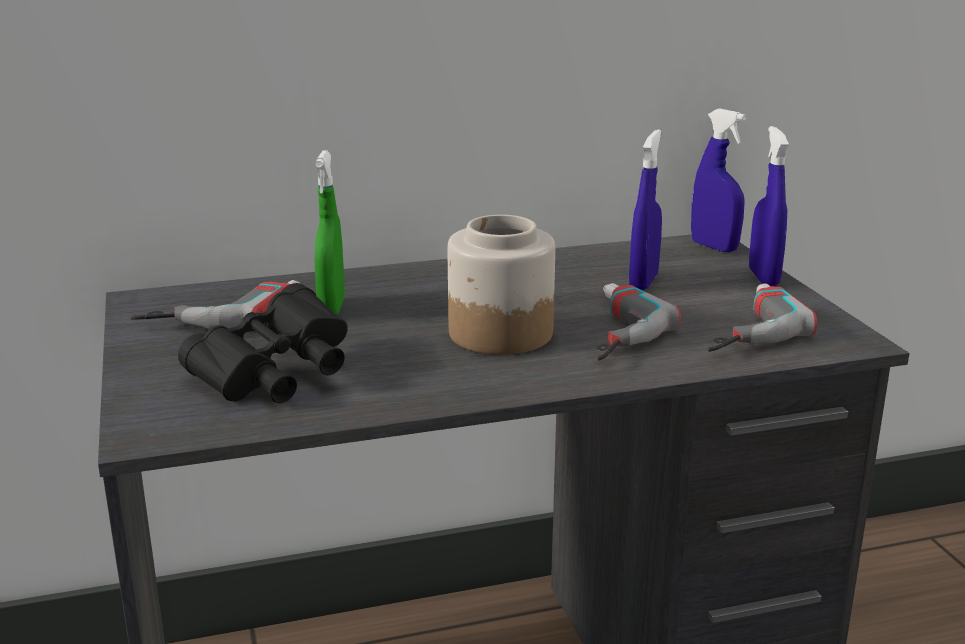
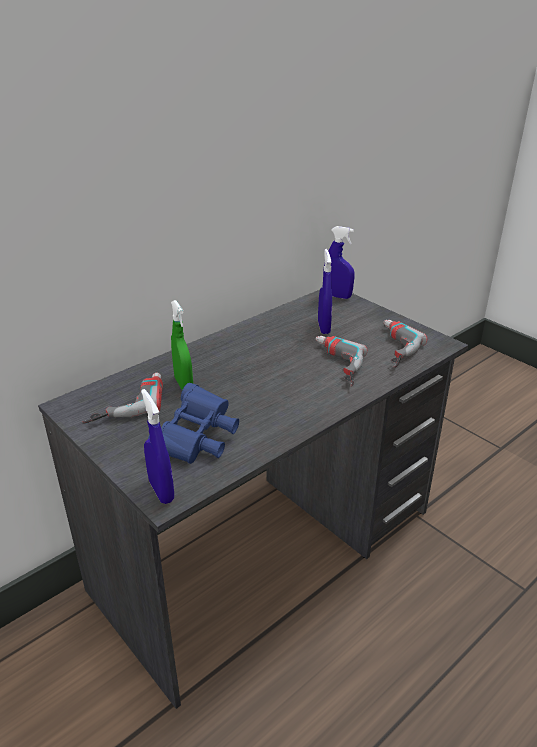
camera: 25 degrees left, 10 degrees up
(274, 377) = (197, 440): black binoculars -> blue binoculars
(499, 333) = (284, 379): jar -> none
(763, 277) = (375, 312): blue spray bottle -> blue spray bottle (161, 491)

